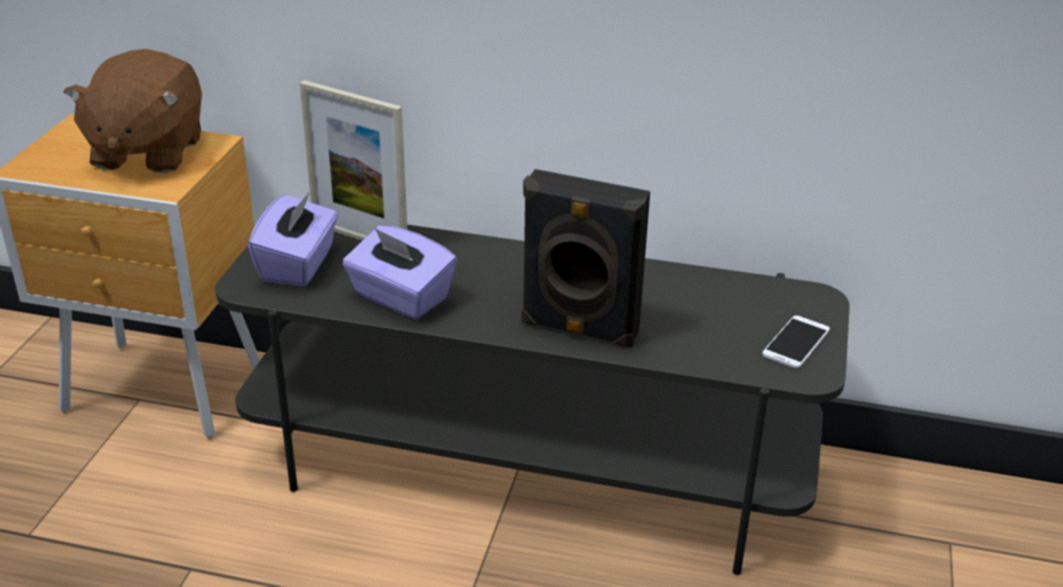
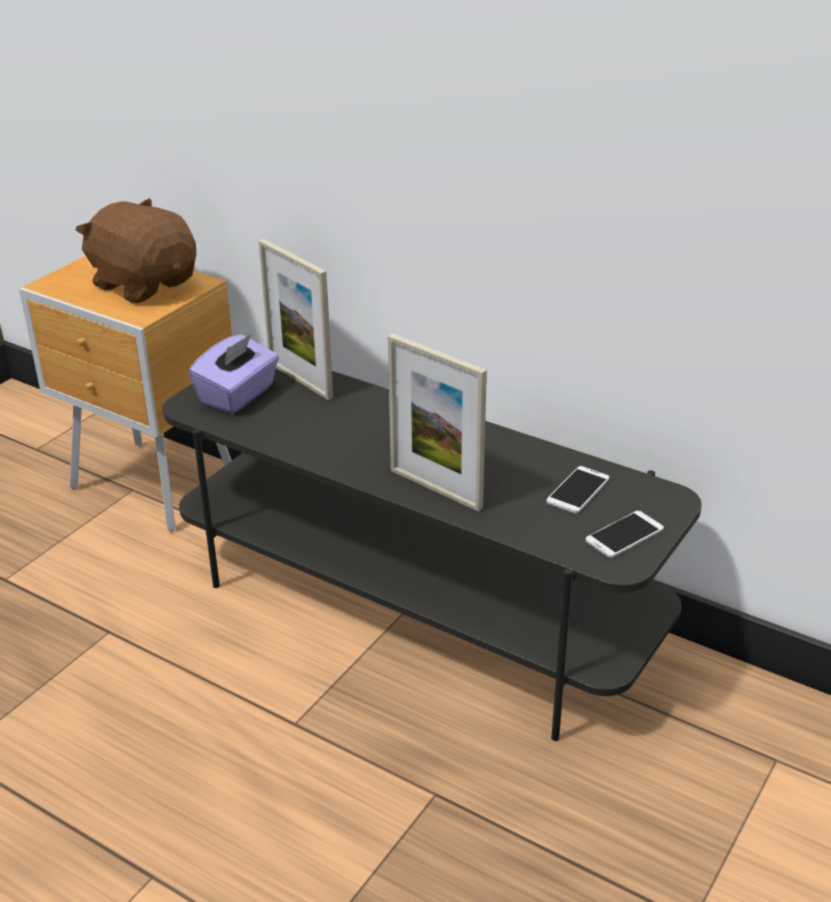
camera: 20 degrees right, 0 degrees up
(146, 152) = (144, 284): brown plush toy -> brown plush toy turned 105 degrees clockwise
(400, 297) = (303, 436): purple tissue box -> none
(579, 330) = (435, 489): black speaker -> picture frame
(723, 305) = (578, 490): none -> phone

